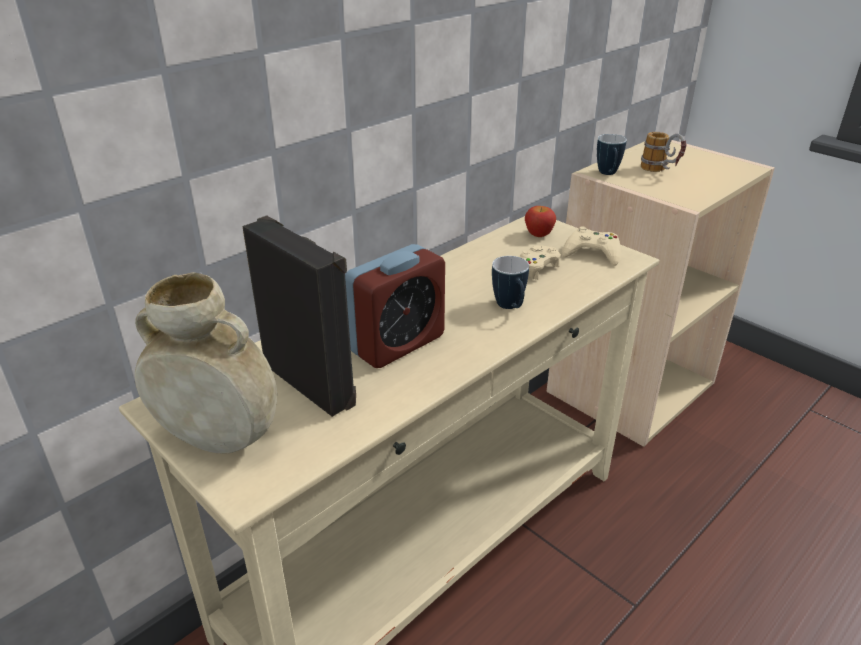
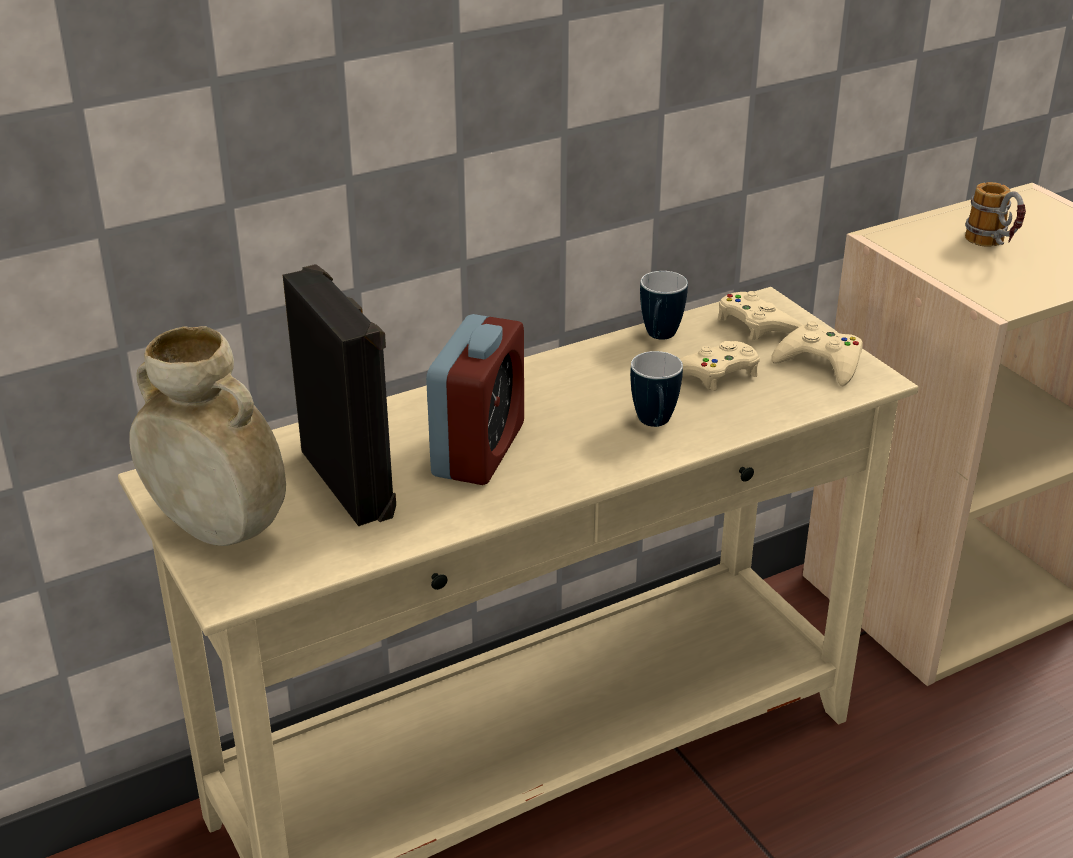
camera: 15 degrees right, 0 degrees up
(397, 344) = (478, 450): alarm clock -> alarm clock turned 45 degrees counterclockwise
(538, 234) = (756, 324): apple -> beige game controller
(608, 174) = (904, 242): mug -> mug (659, 338)

